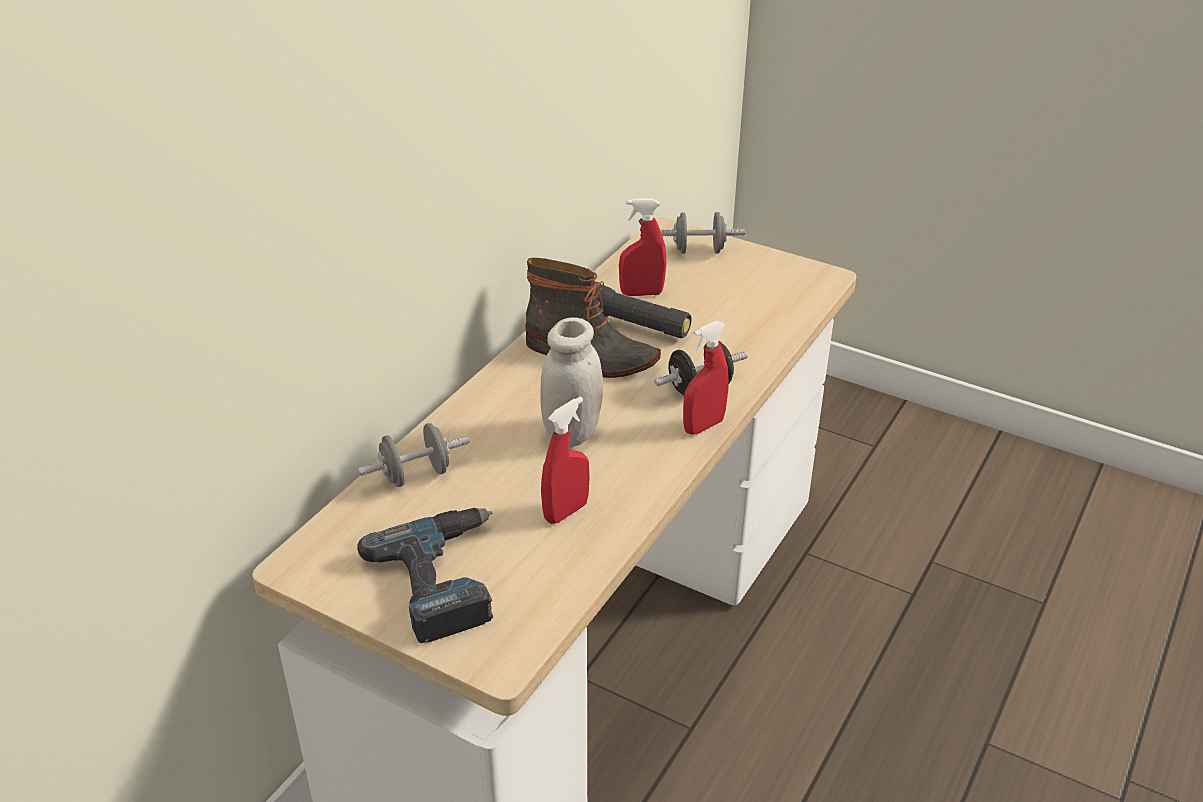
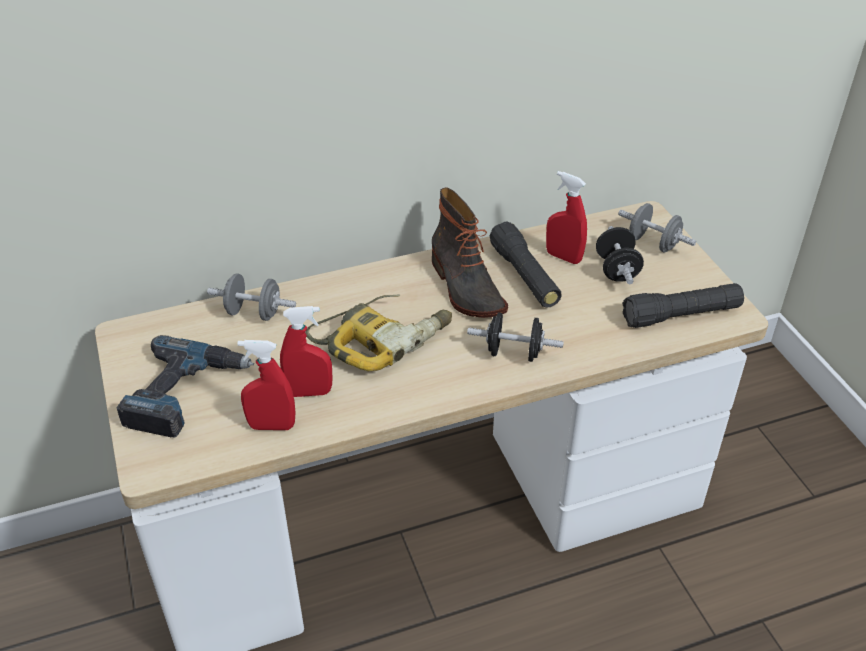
camera: 40 degrees right, 5 degrees up
(572, 433) = (382, 338): white jar -> power drill
(697, 284) = (616, 270): none -> black dumbbell
(703, 426) = (478, 384): red spray bottle -> red spray bottle (271, 426)
(789, 296) = (681, 315): none -> black flashlight

